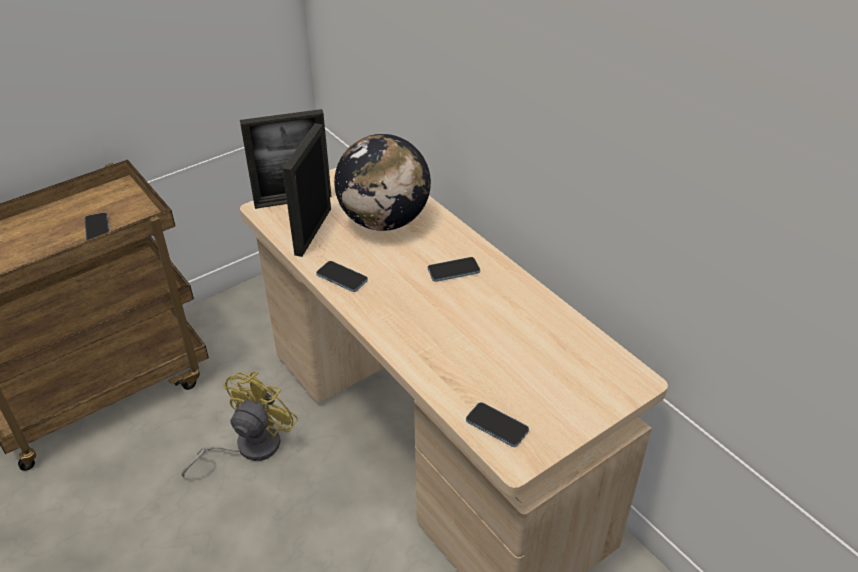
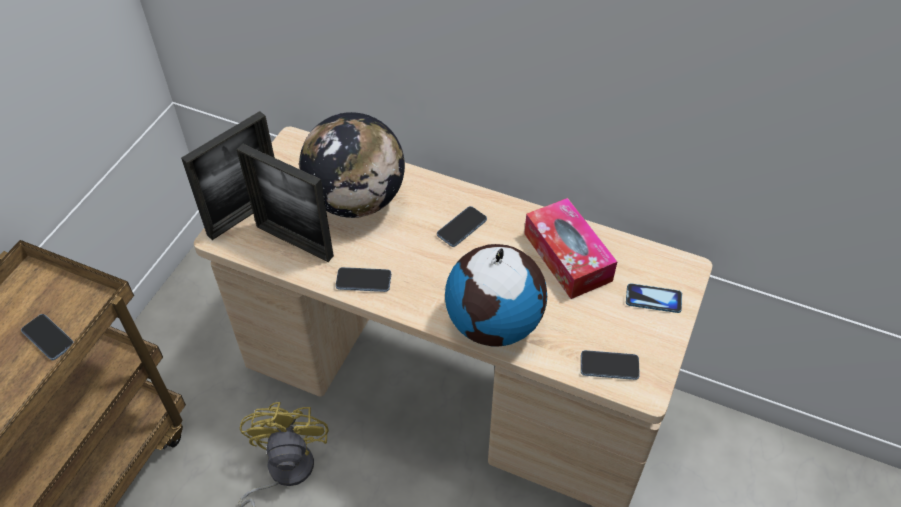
camera: 30 degrees left, 10 degrees up
(313, 231) = (294, 241): picture frame -> picture frame turned 45 degrees counterclockwise
(422, 350) = (495, 323): none -> globe
(529, 327) = (567, 257): none -> tissue box
(583, 391) = (653, 299): none -> phone

